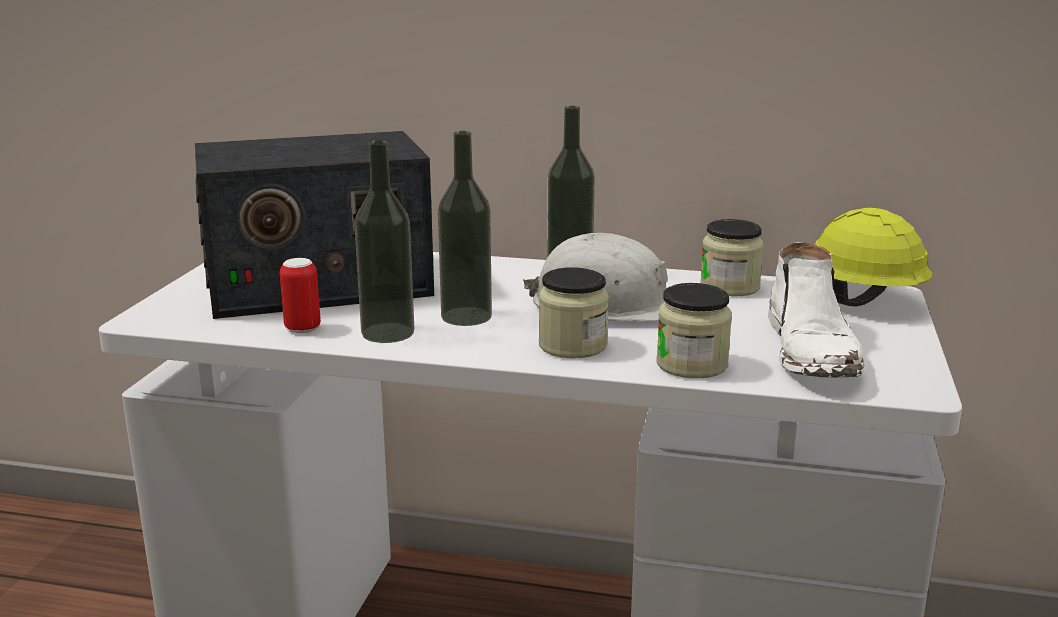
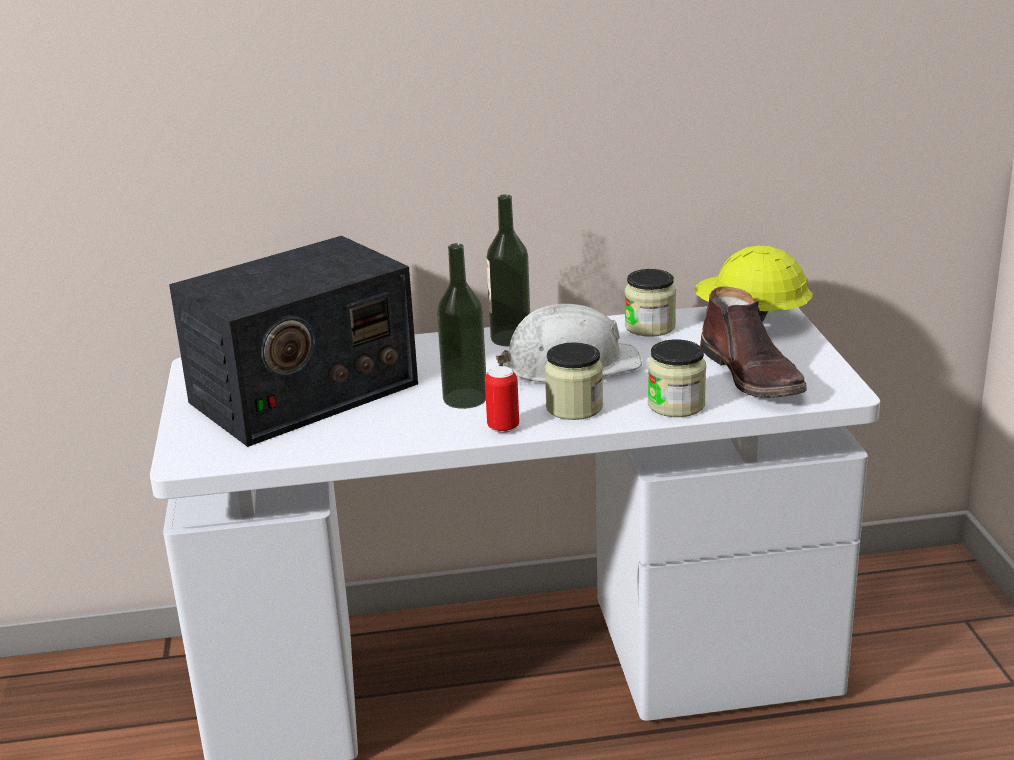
camera: 20 degrees left, 5 degrees up
(302, 328) = (338, 439): can -> can (503, 427)
(388, 333) = (415, 427): bottle -> none
(812, 352) = (753, 375): white boot -> brown boot

